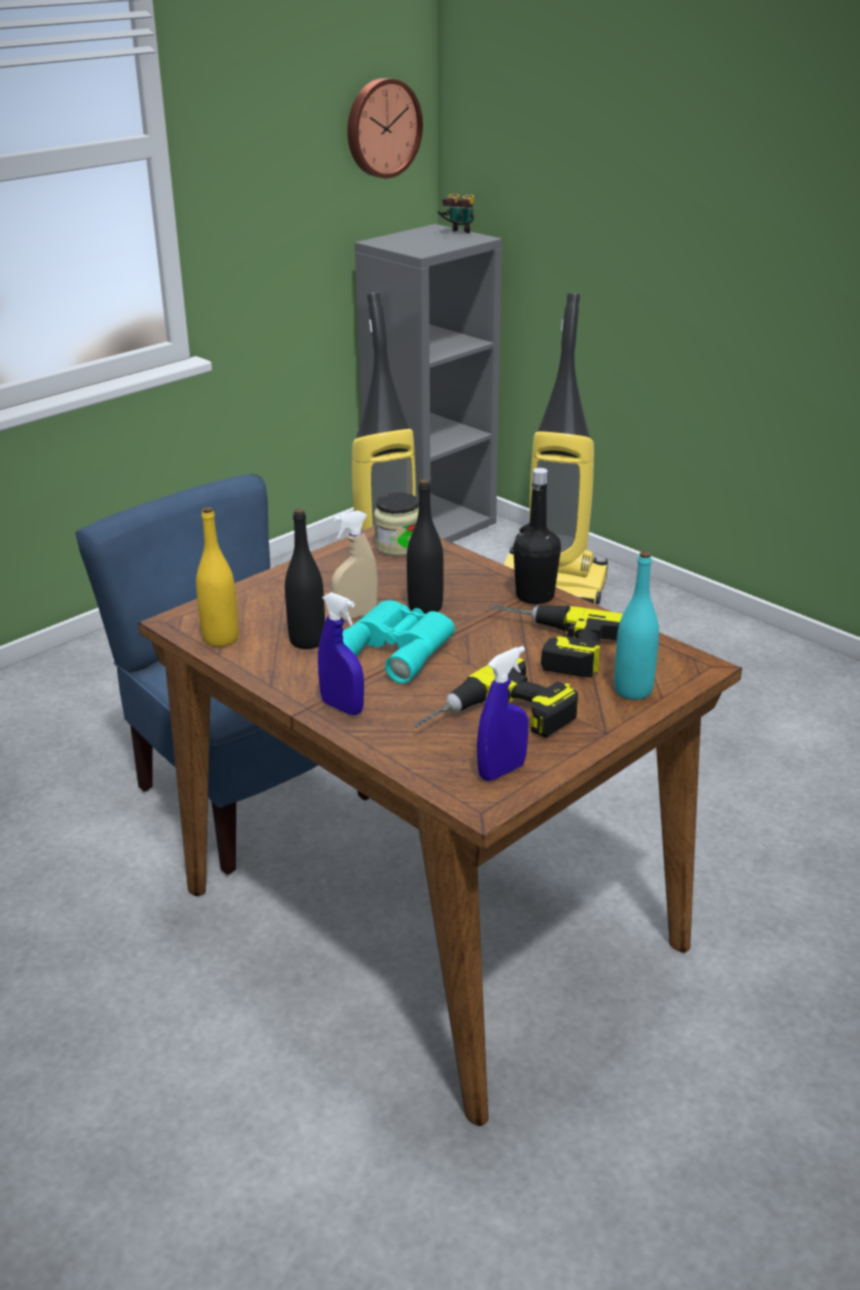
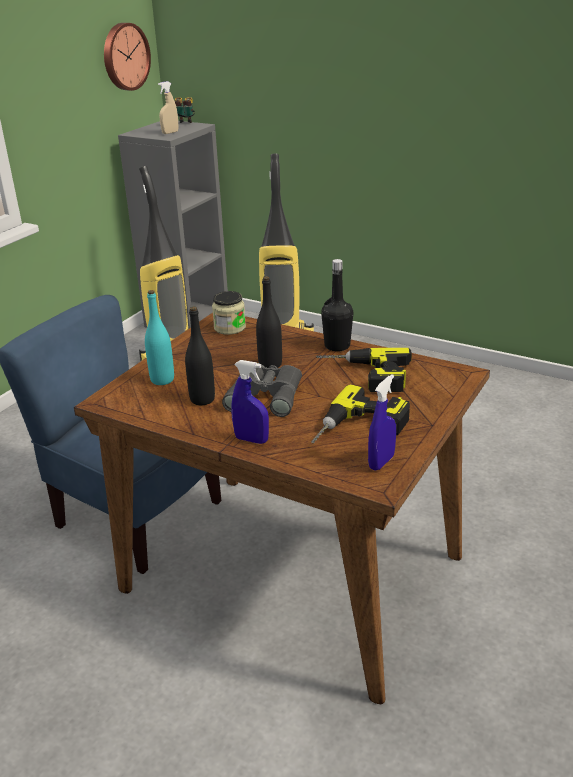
camera: 15 degrees left, 0 degrees up
(221, 639) = (140, 408): yellow bottle -> none
(355, 615) = (226, 377): beige spray bottle -> beige spray bottle (170, 133)
(397, 648) = (266, 394): turquoise binoculars -> grey binoculars
(633, 690) = (433, 395): turquoise bottle -> turquoise bottle (162, 380)

